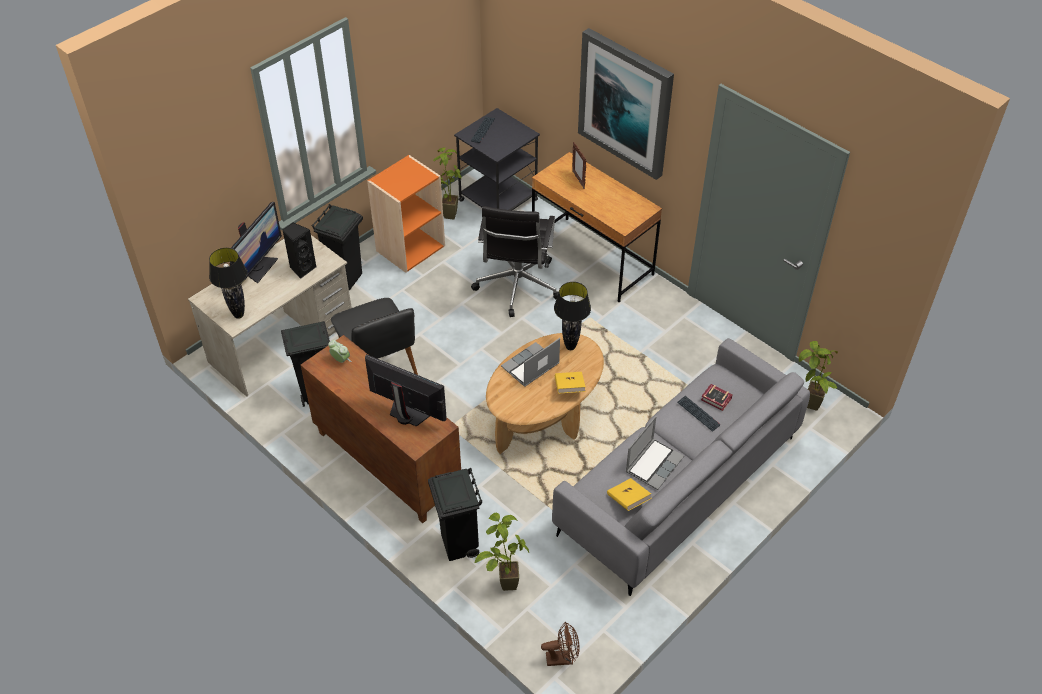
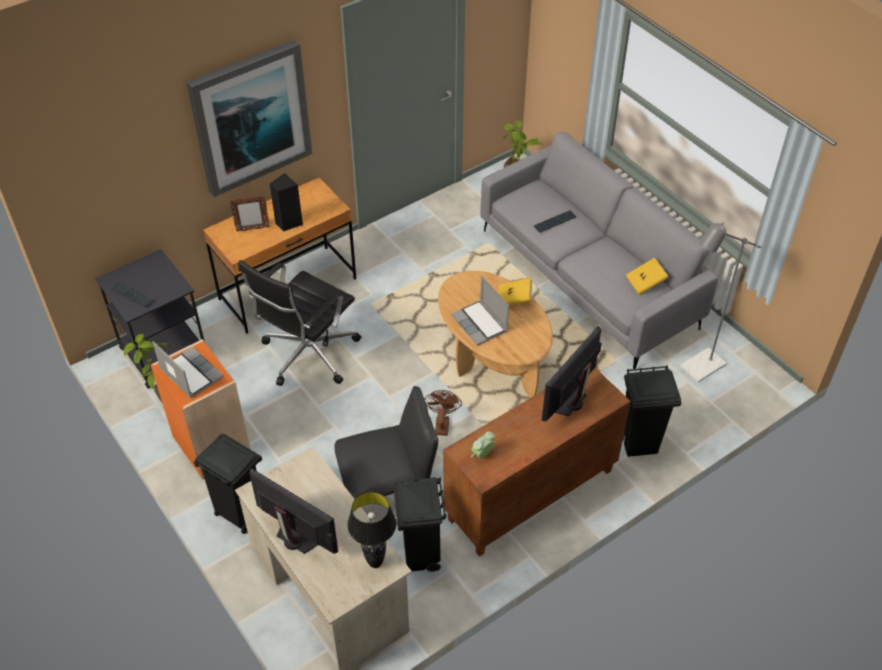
camera: 80 degrees left, 0 degrees up
(302, 268) = (310, 492): black speaker -> black speaker (288, 223)
(501, 583) = (683, 416): potted plant -> none
(517, 286) = (307, 355): black office chair -> black office chair turned 105 degrees clockwise
(562, 658) = (760, 384): brown fan -> brown fan (442, 423)
(569, 594) = (697, 369): none -> grey floor lamp
(570, 347) = (460, 290): black table lamp -> none
(654, 464) = (607, 259): laptop -> laptop (190, 373)
(717, 400) = (541, 207): book -> none

